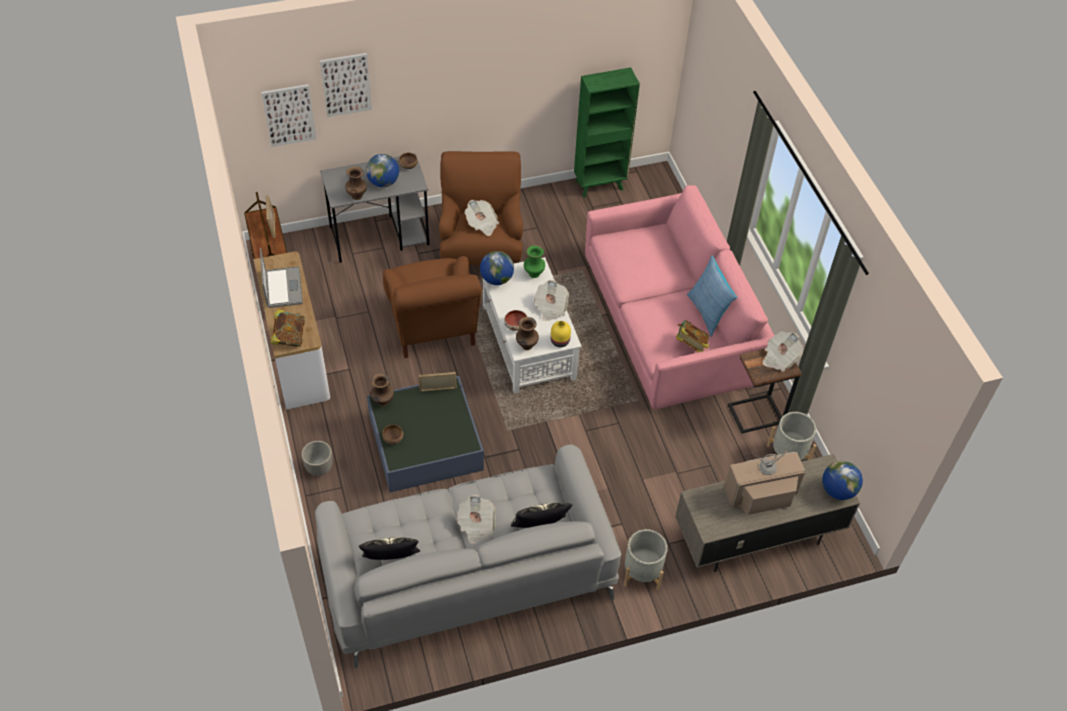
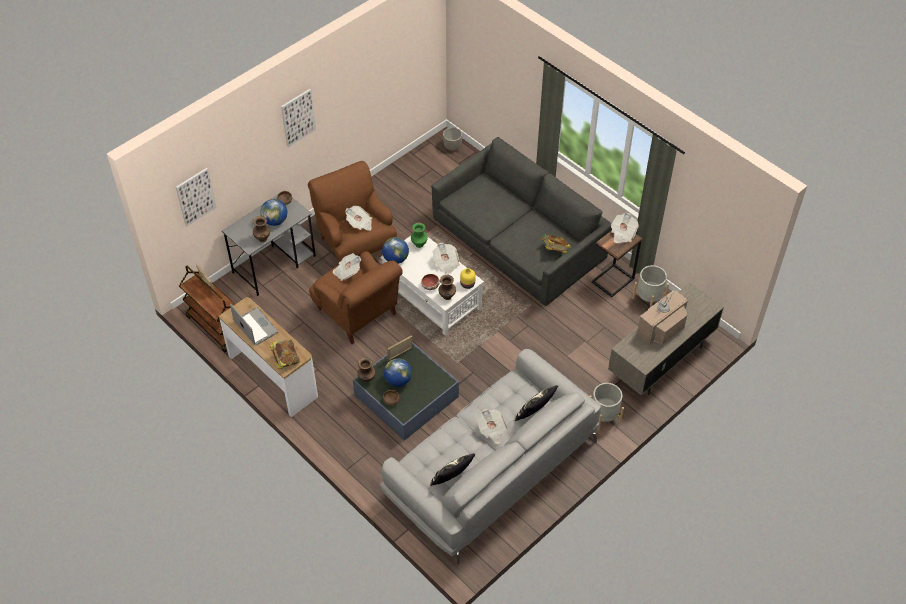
camera: 25 degrees left, 0 degrees up
(319, 468) = (343, 447): planter -> planter (452, 147)
(346, 84) = (231, 157): picture -> picture (298, 117)
(432, 271) = (347, 272): none -> newspaper
(600, 185) = (410, 162): green bookcase -> none
(671, 319) = (519, 239): pink sofa -> grey sofa
(708, 313) = (552, 223): pillow -> none
(838, 490) = (706, 305): globe -> globe (398, 380)

